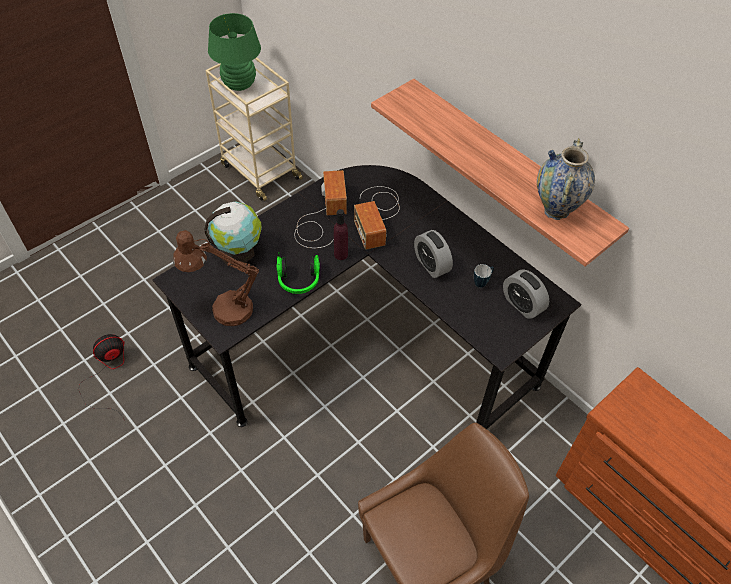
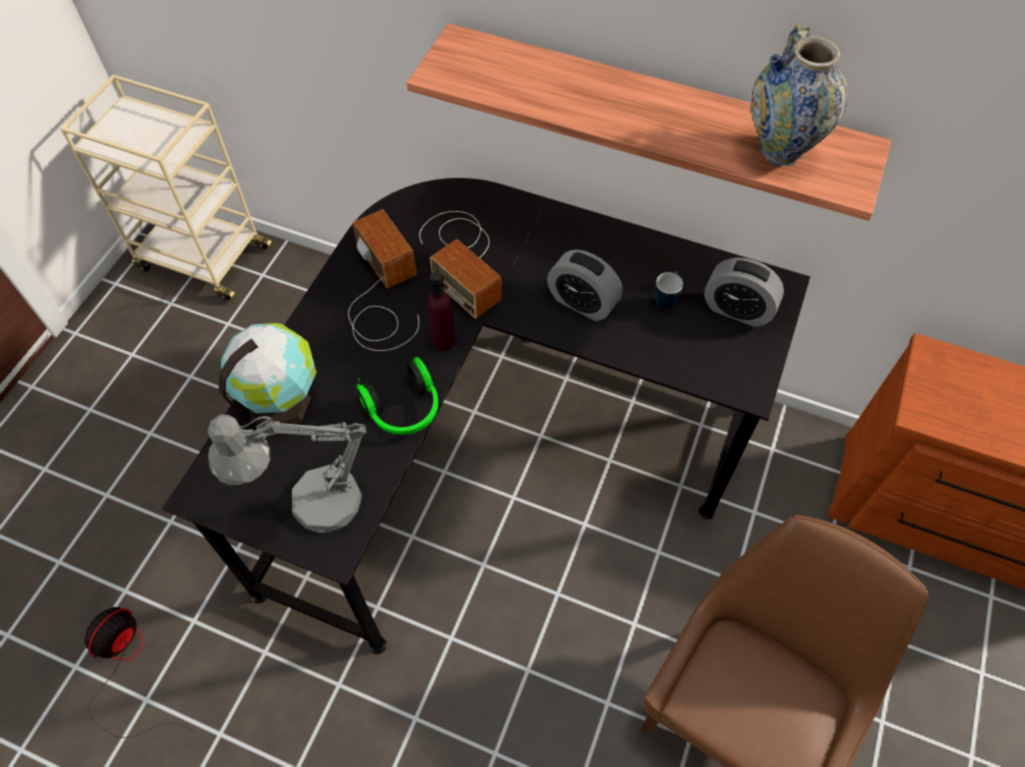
camera: 25 degrees left, 5 degrees up
(224, 308) = (311, 505): brown table lamp -> grey table lamp
(239, 85) = (127, 134): green table lamp -> none

